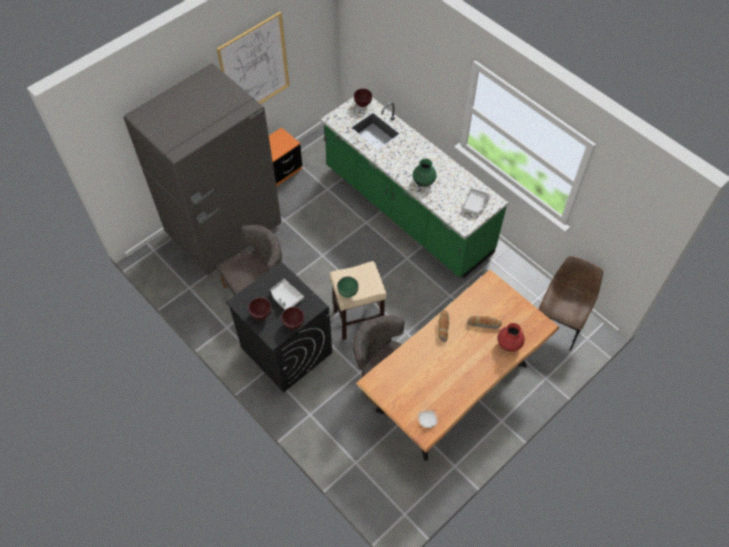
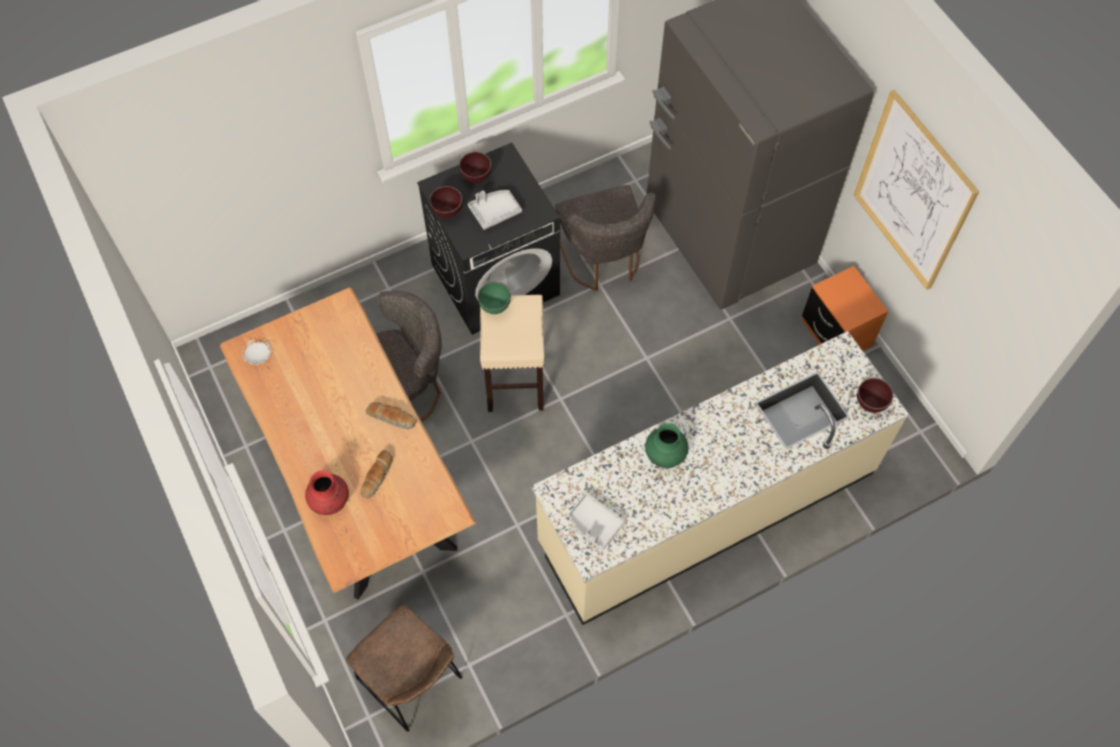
camera: 105 degrees right, 5 degrees up
(407, 210) = (706, 507): green counter -> beige counter

